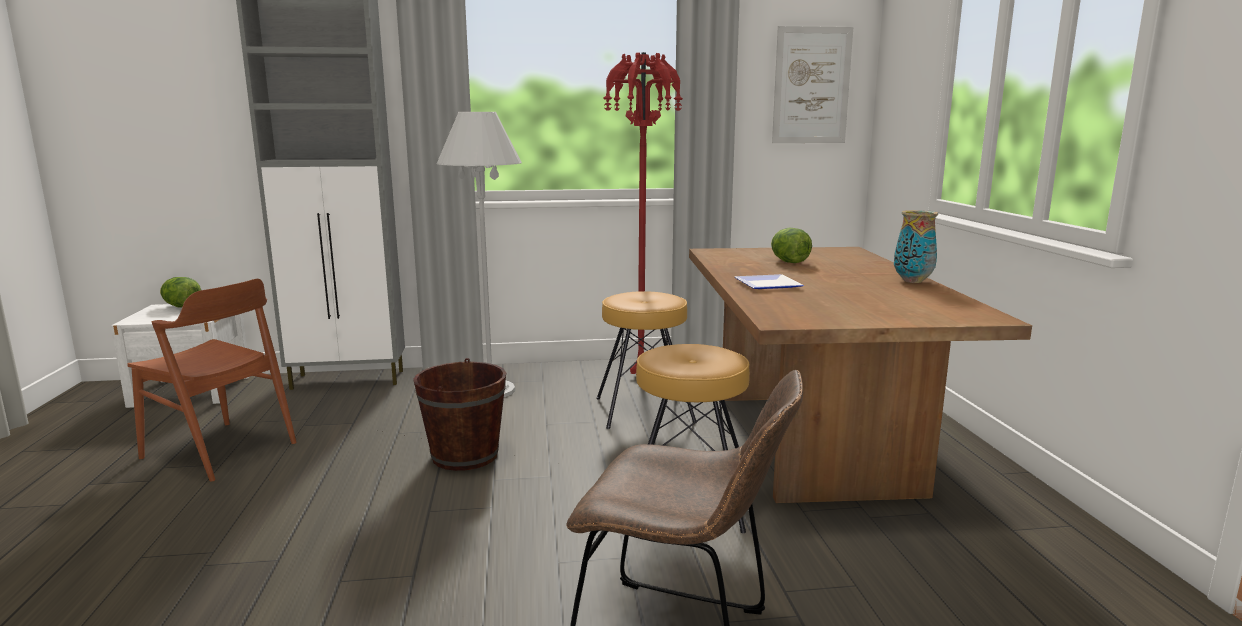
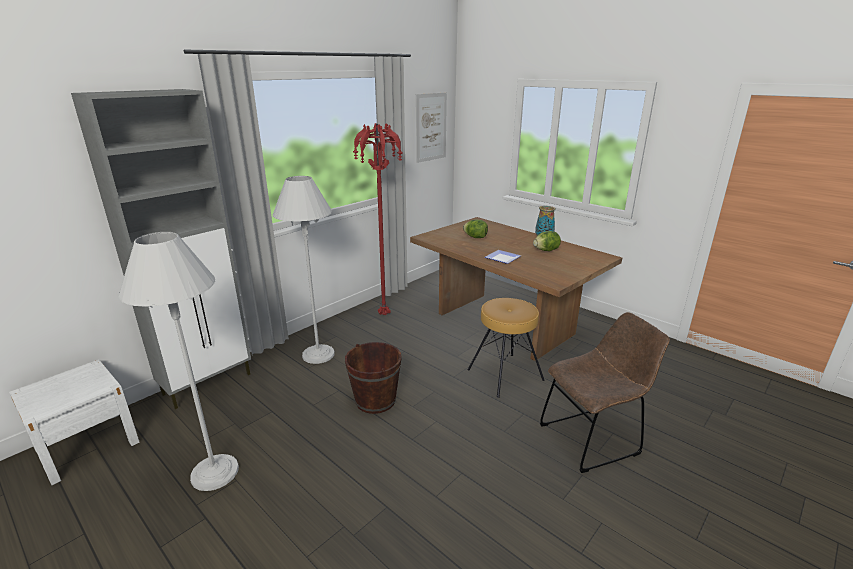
camera: 40 degrees left, 10 degrees up
(182, 306) = (52, 382): lettuce -> lettuce (546, 250)
(220, 450) = (215, 472): brown chair -> white floor lamp
(644, 409) = (416, 334): brown stool -> none

